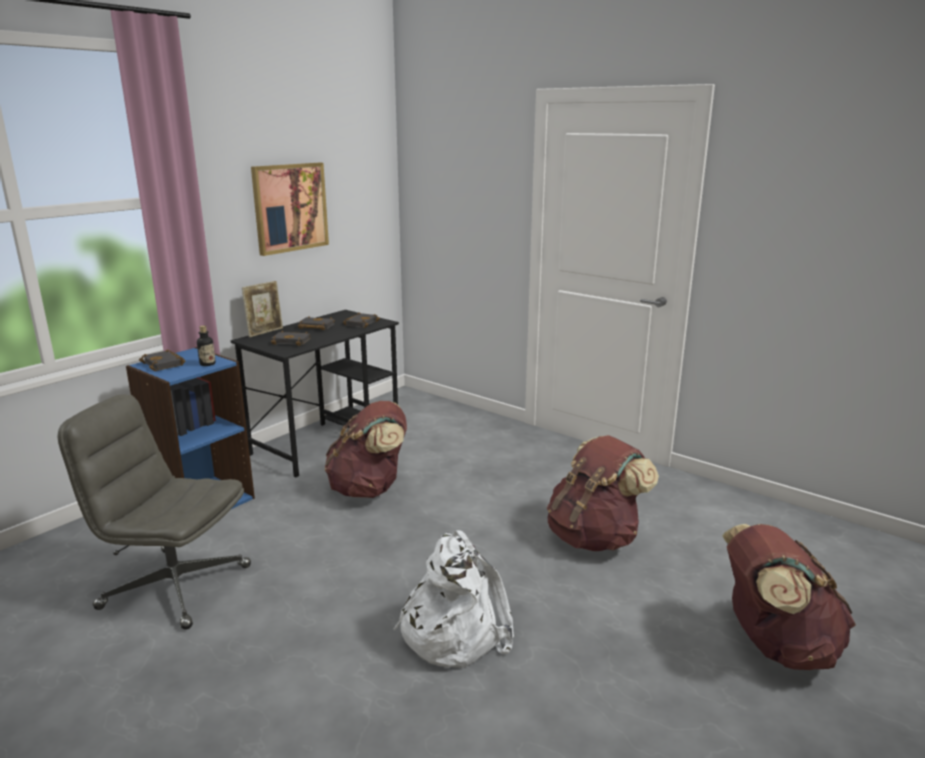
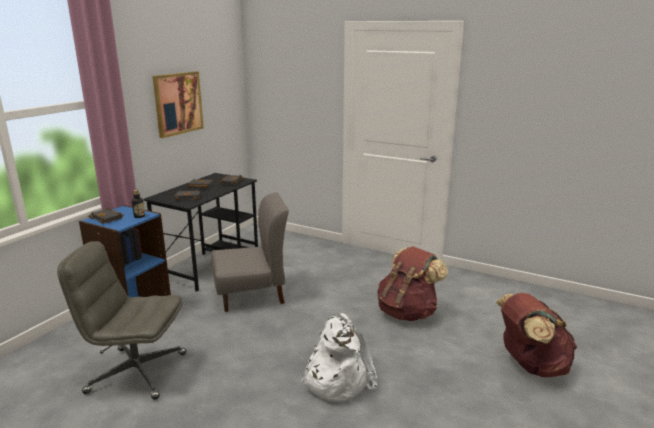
camera: 10 degrees left, 0 degrees up
(265, 332) = (166, 191): picture frame -> none
(369, 489) = (251, 295): brown backpack -> grey chair

